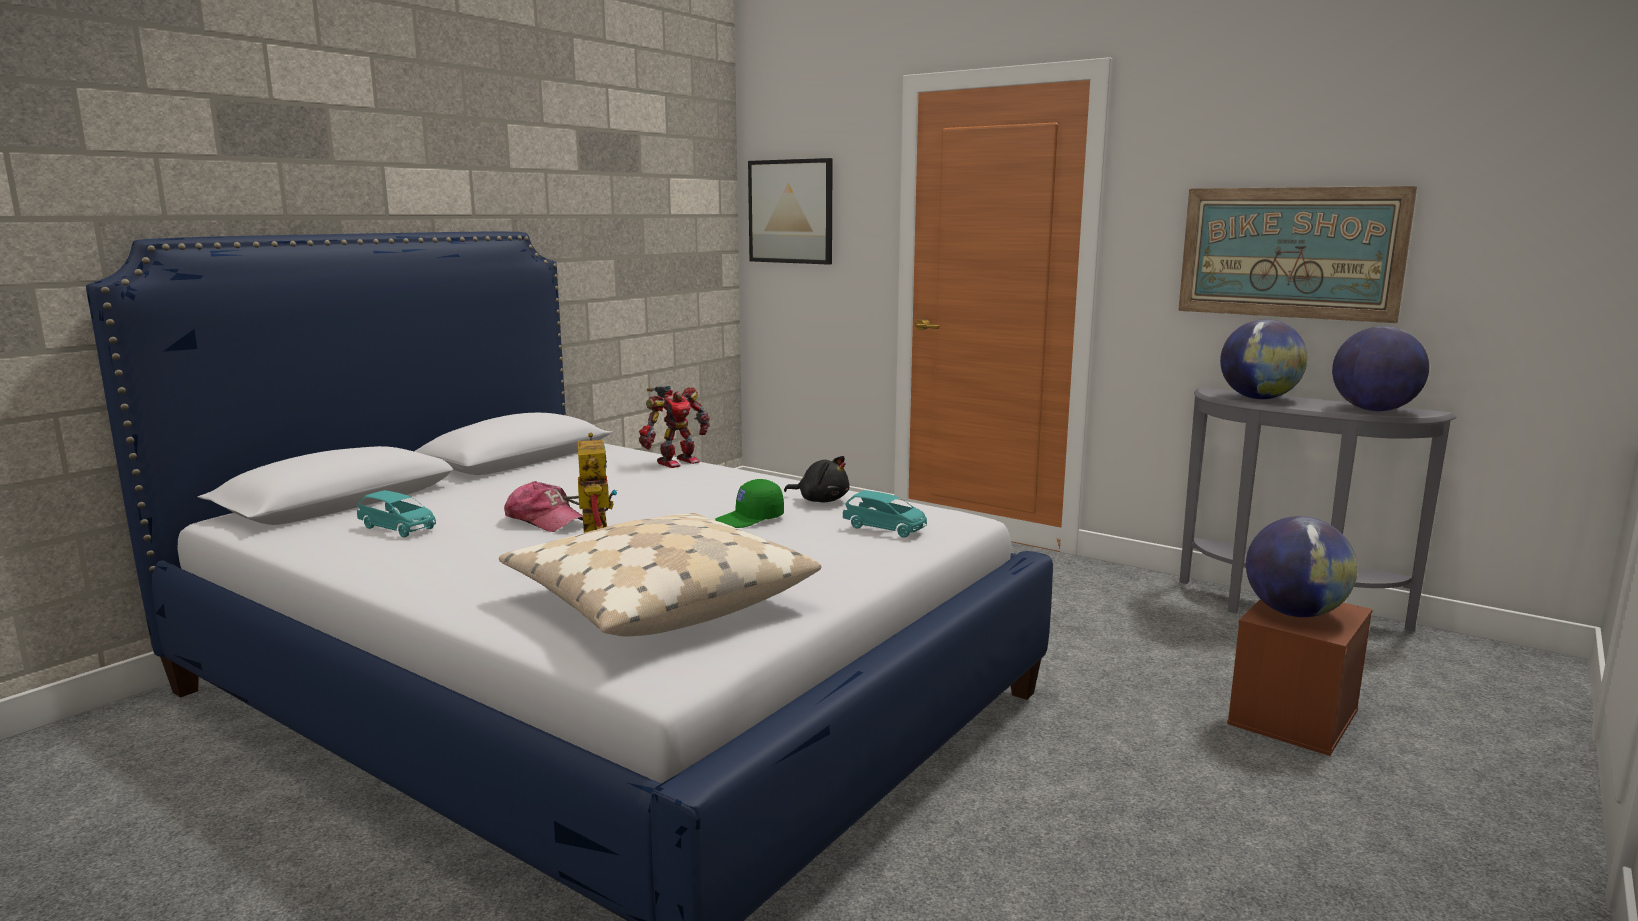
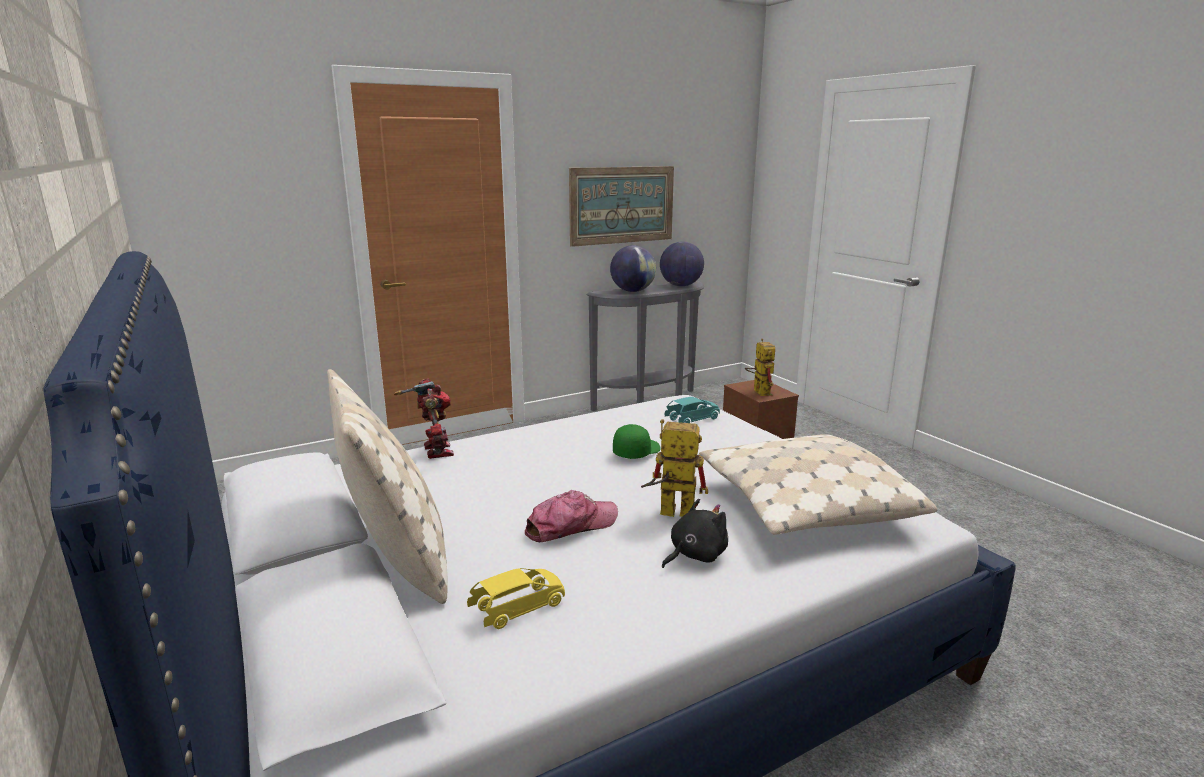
camera: 65 degrees left, 5 degrees up
(398, 528) = (519, 608): turquoise toy car -> yellow toy car
(467, 488) = (398, 558): none -> beige pillow
(750, 519) = (636, 451): green cap -> green cap turned 135 degrees counterclockwise
(791, 211) = (208, 193): picture -> none
(821, 500) = (610, 424): black plush toy -> black plush toy (695, 555)
(1294, 613) = (758, 391): globe -> toy robot

